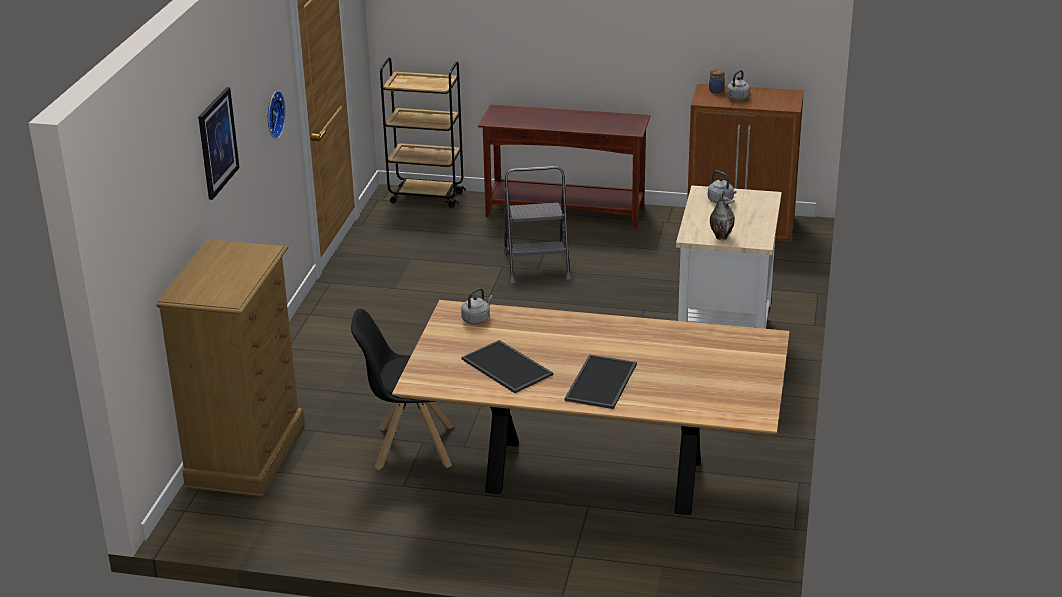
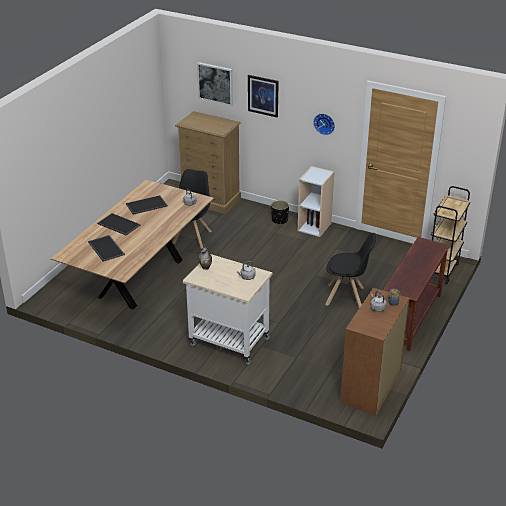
camera: 105 degrees right, 5 degrees up
(168, 192) = (215, 83): none -> picture
(312, 356) = (279, 220): none -> black planter
(324, 317) = (315, 226): none -> bookcase
(537, 263) = (347, 296): grey step ladder -> black chair
(696, 374) = (107, 248): none -> tray

